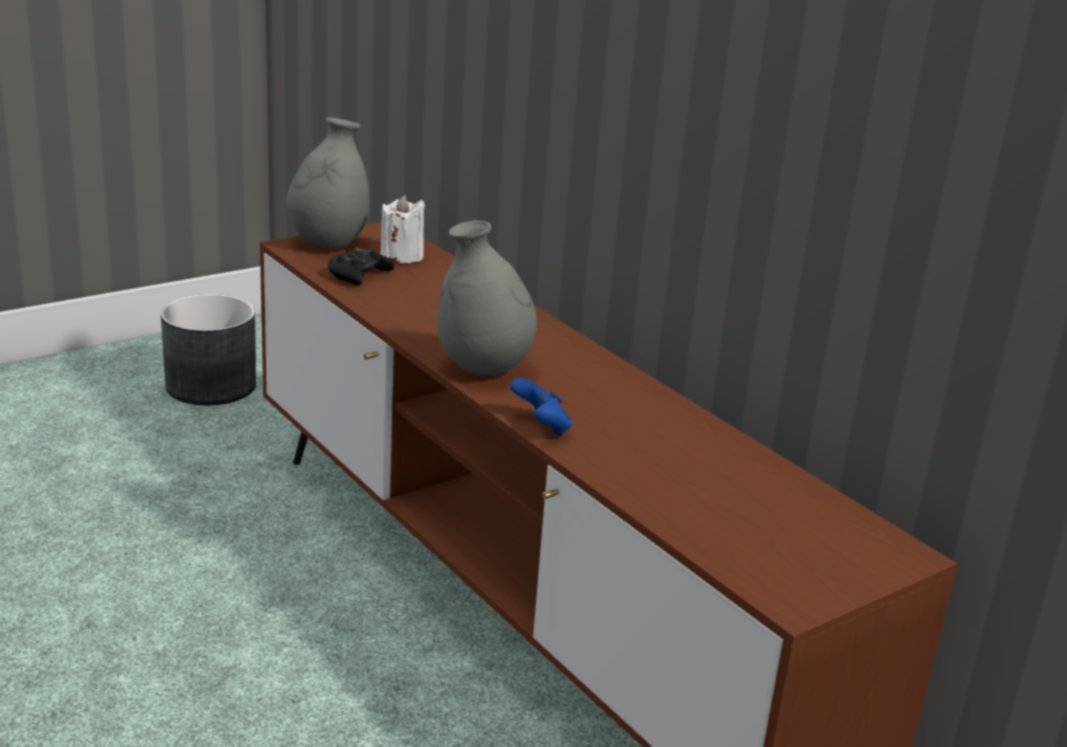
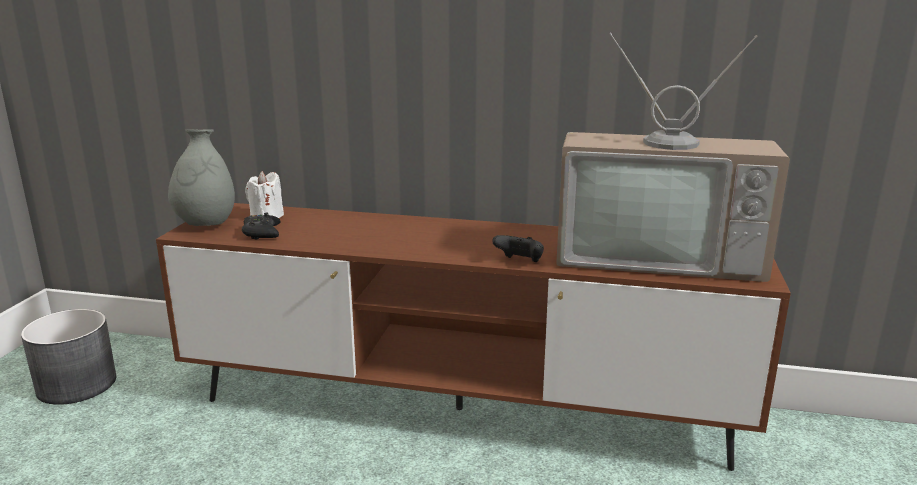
camera: 40 degrees left, 5 degrees down
(483, 369) = (433, 249): grey vase -> none
(541, 428) = (519, 262): blue game controller -> black game controller
(734, 504) = (659, 256): none -> television

